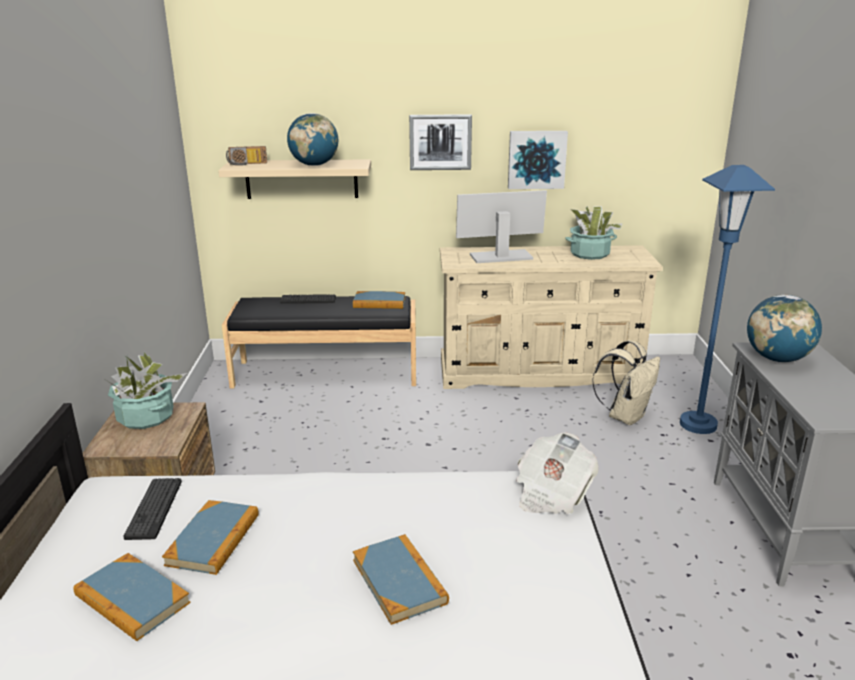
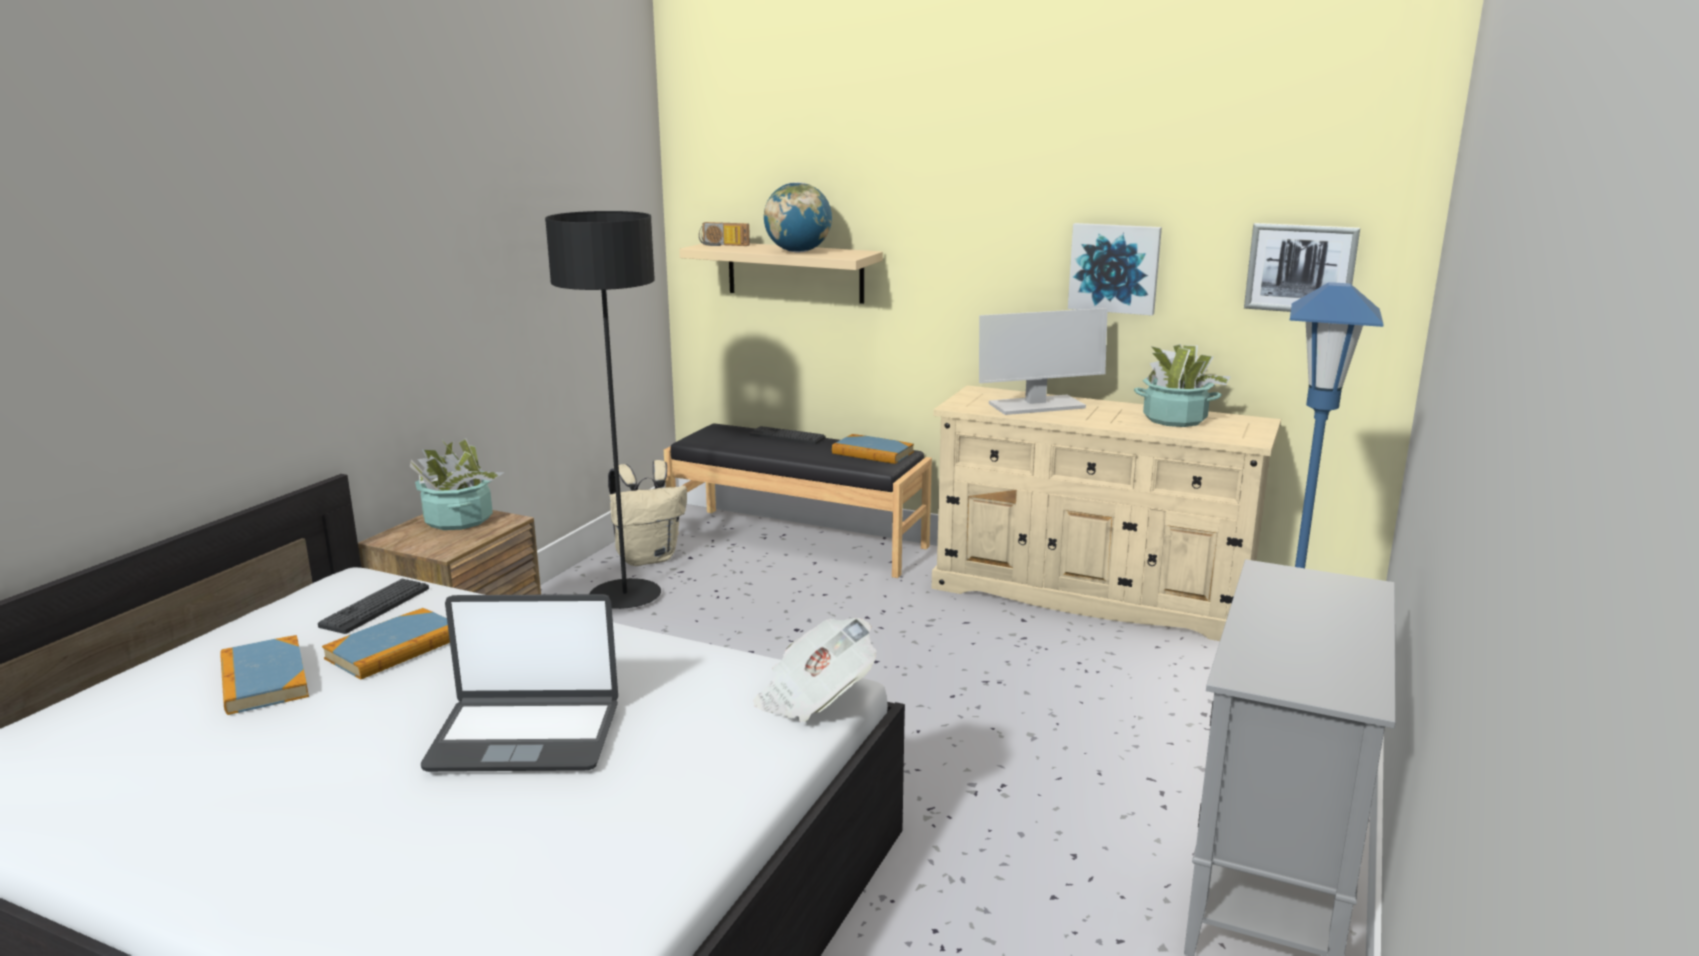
camera: 25 degrees right, 5 degrees down
(240, 443) = (625, 597): none -> black floor lamp
(399, 581) = (525, 736): book -> laptop
(440, 142) = (976, 233): picture -> picture (1300, 268)
(501, 257) = (1036, 406): monitor -> monitor turned 150 degrees clockwise
(625, 416) = (1168, 677): beige backpack -> beige backpack (648, 558)
(777, 359) = (1287, 591): globe -> none

